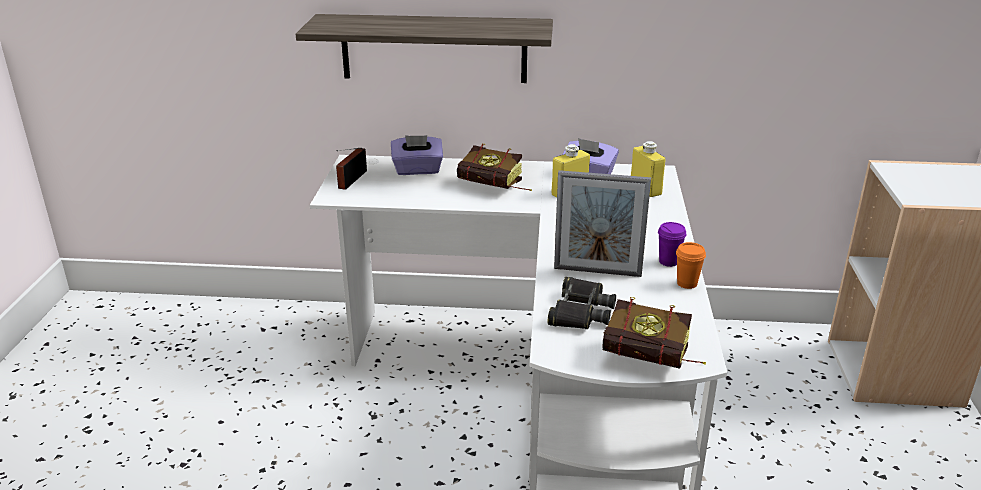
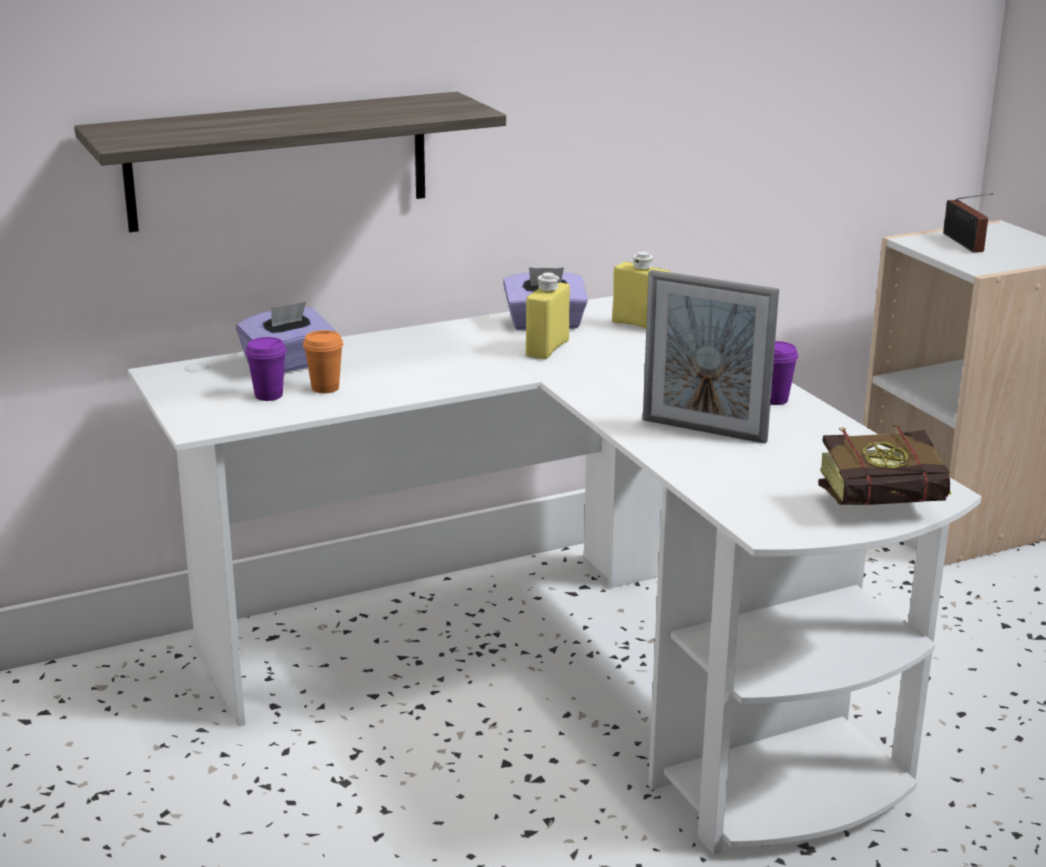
camera: 30 degrees left, 5 degrees down
(351, 180) = (199, 399): radio -> radio (964, 243)
(386, 187) = (268, 395): none -> purple cup
(496, 188) = (438, 364): book -> none
(580, 311) = (741, 478): black binoculars -> none
(597, 271) = (704, 430): picture frame -> picture frame turned 45 degrees clockwise
(687, 283) = (824, 418): orange cup -> orange cup (325, 388)

